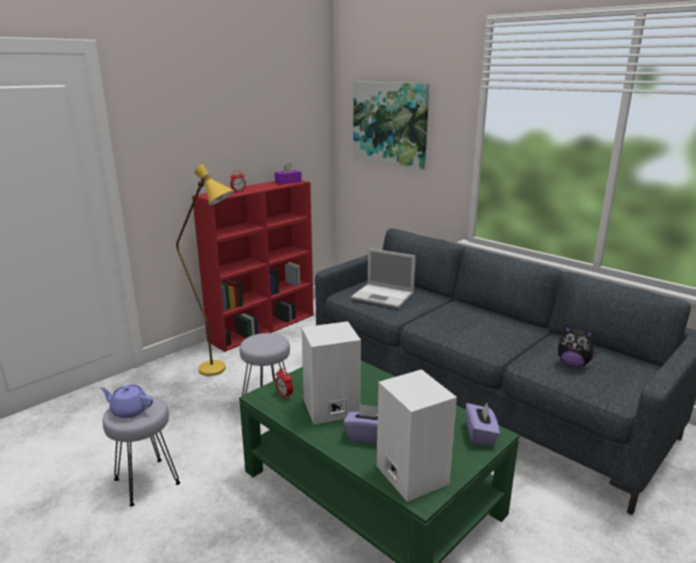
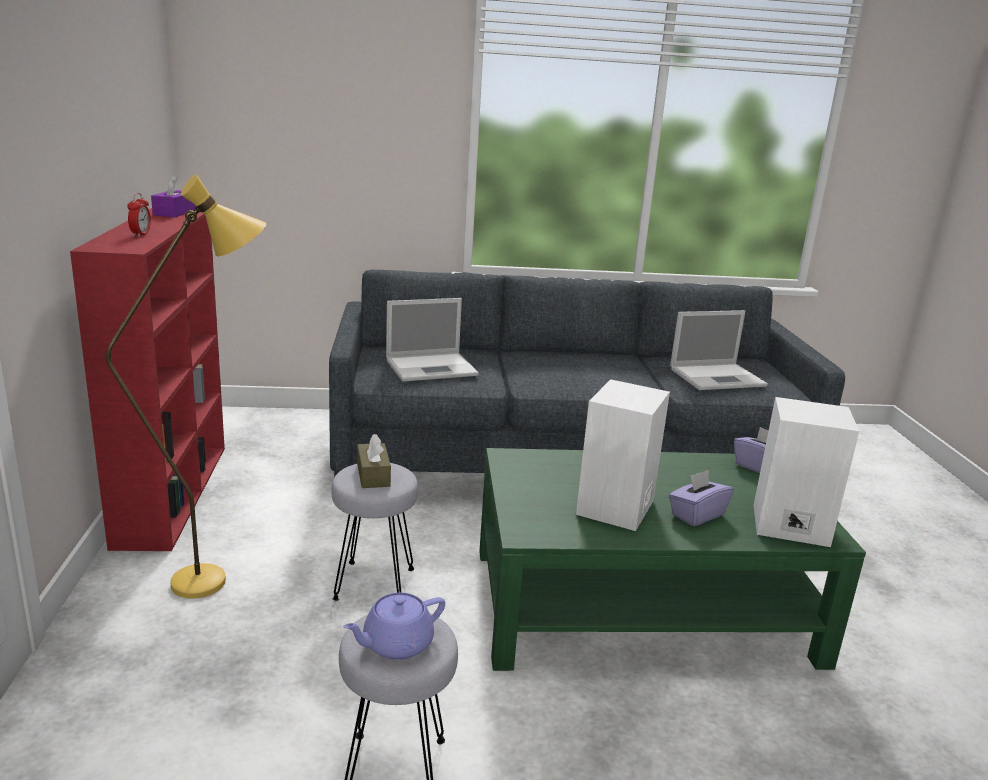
camera: 50 degrees left, 0 degrees up
(265, 341) = (373, 475): none -> brown tissue box
(284, 395) = (544, 519): alarm clock -> none
(390, 124) = (308, 105): picture -> none
(573, 364) = (718, 377): plush toy -> laptop

